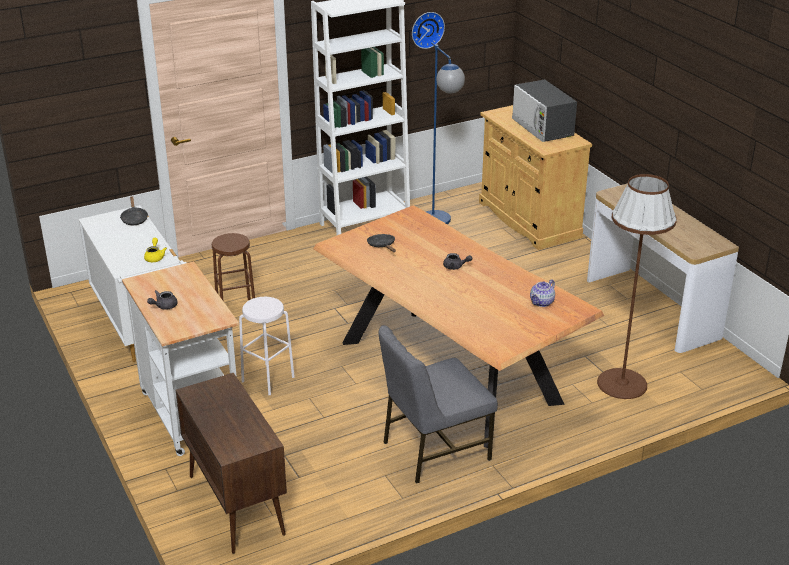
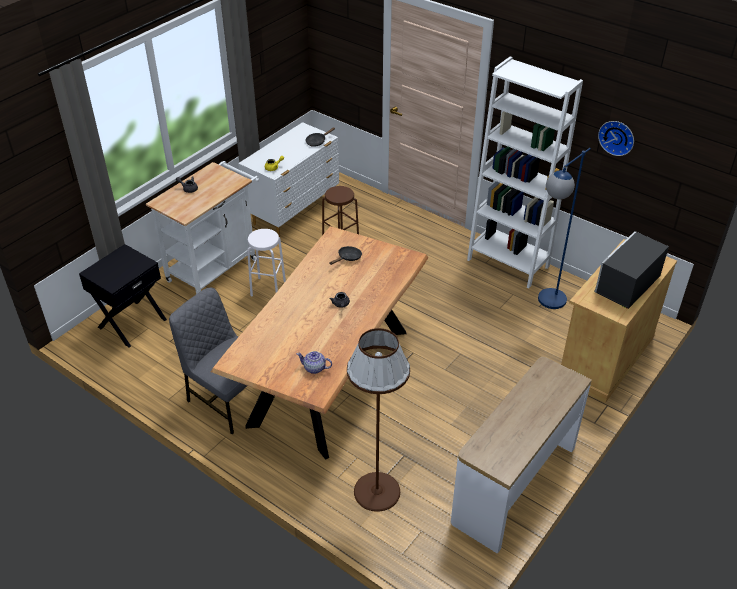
camera: 65 degrees right, 10 degrees up
(235, 504) = (131, 323): brown cabinet -> black nightstand

